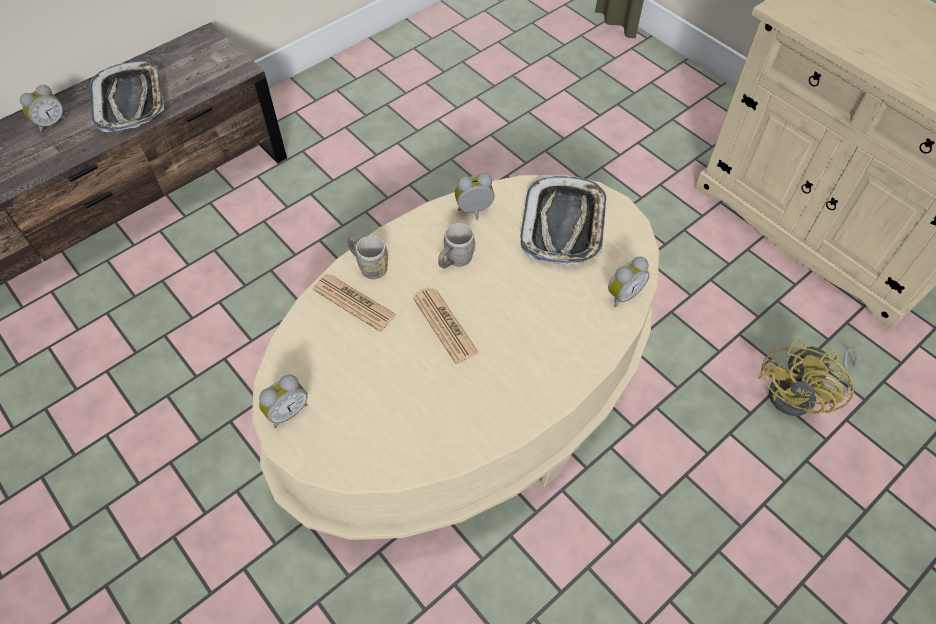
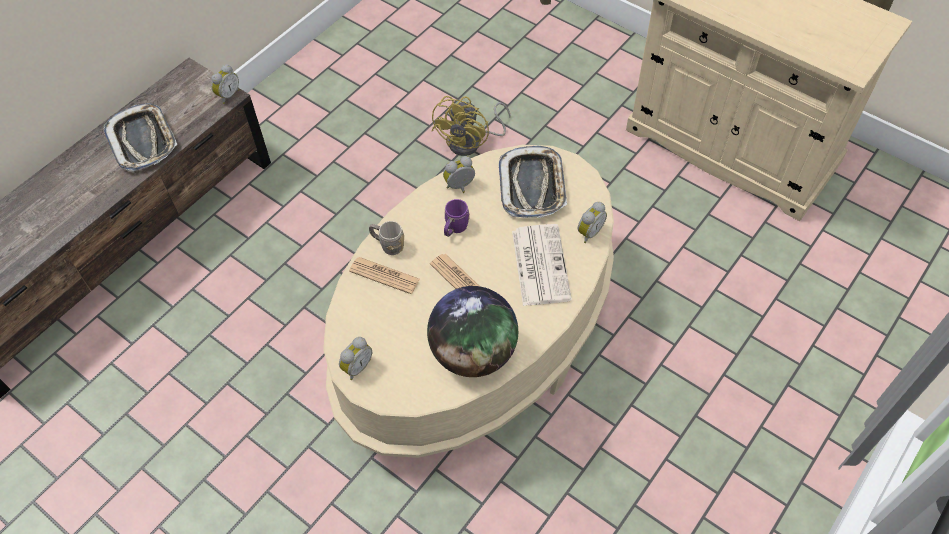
camera: 10 degrees left, 0 degrees up
(51, 123) = (79, 171): alarm clock -> alarm clock (228, 95)
(439, 422) = (473, 353): none -> globe
(455, 261) = (454, 229): grey mug -> purple mug
(551, 323) = (539, 264): none -> newspaper
(800, 395) = (738, 286): yellow fan -> yellow fan (471, 142)

